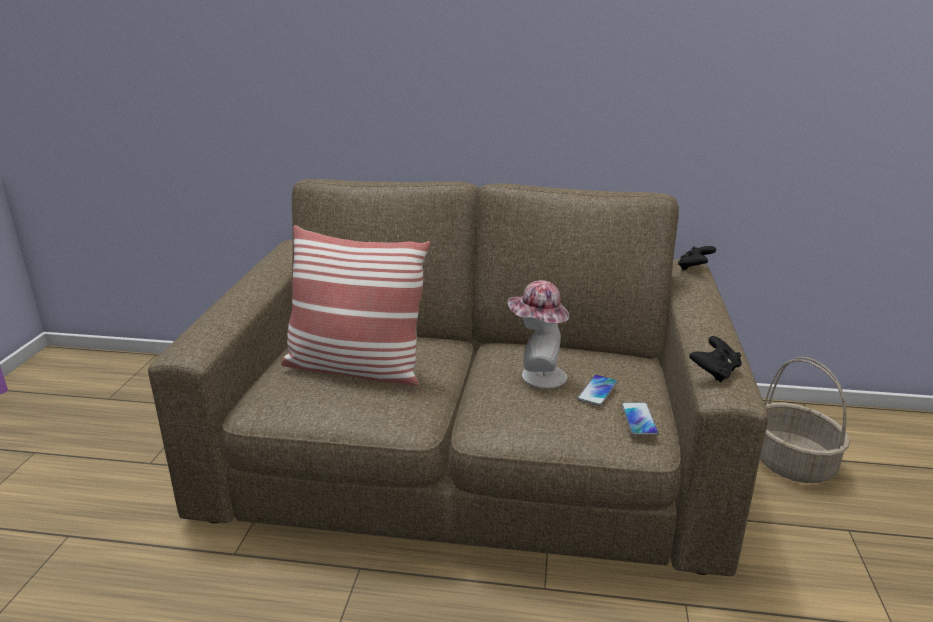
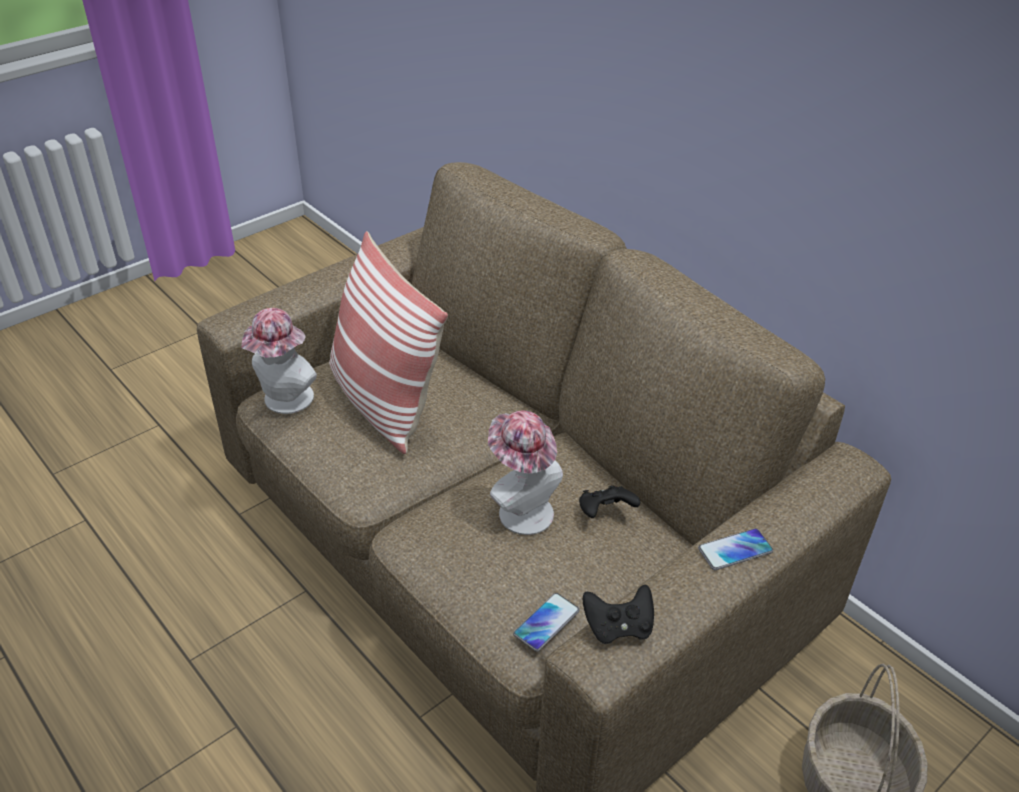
camera: 40 degrees right, 15 degrees up
(277, 399) = (285, 402): none -> hat
(597, 391) = (551, 564): phone -> phone (735, 550)
(694, 268) = (847, 474): black game controller -> black game controller (605, 512)

